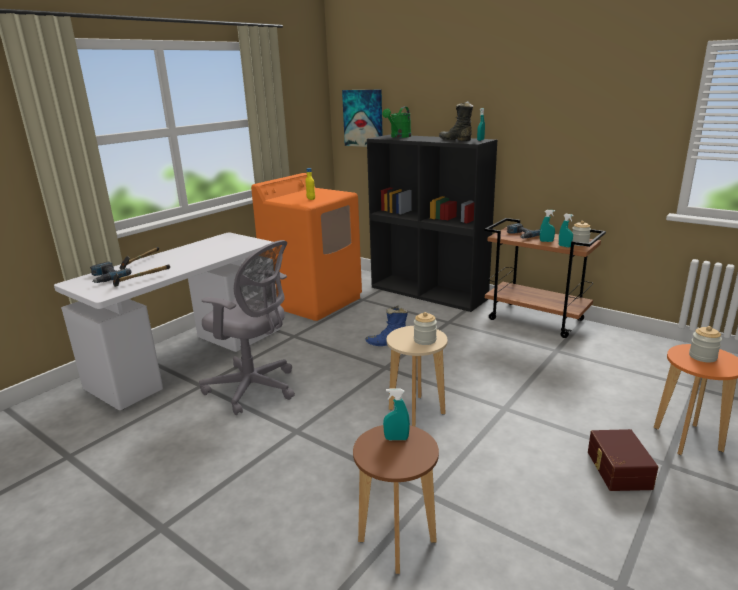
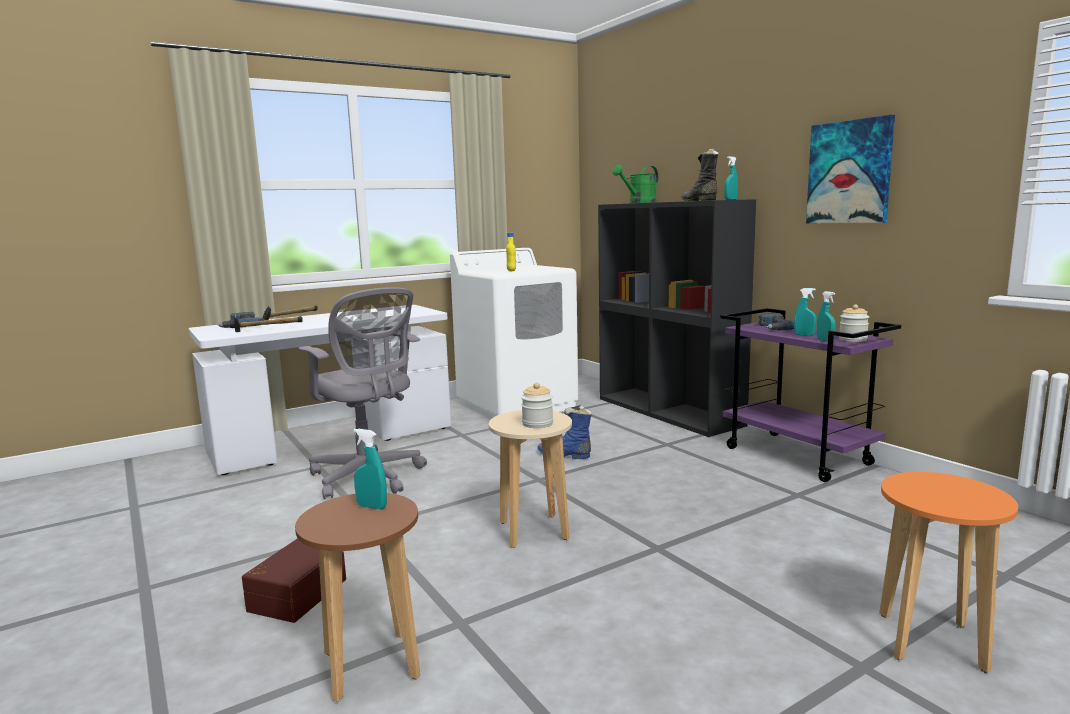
camera: 20 degrees right, 10 degrees down
(314, 301) = (517, 405): orange washing machine -> white washing machine
(363, 118) = (611, 186): picture -> picture (849, 172)
(536, 319) = (798, 456): brown cart -> purple cart
(617, 470) = (767, 656): brown storage box -> brown storage box (296, 594)
(702, 357) = (944, 489): jar -> none

